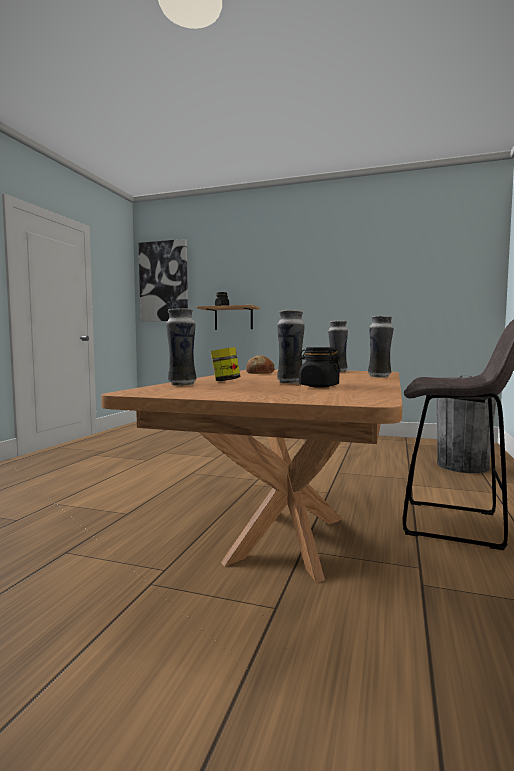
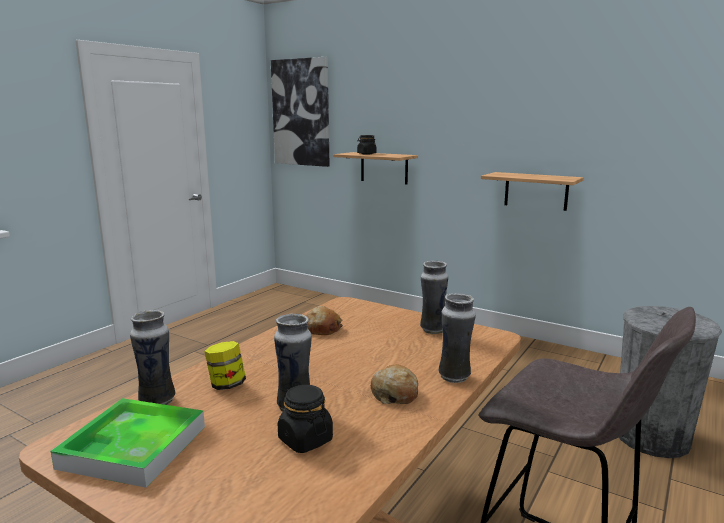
camera: 15 degrees right, 10 degrees up
(195, 390) = (134, 447): none -> tray
(348, 325) = (536, 191): none -> shelf
(350, 379) = (394, 393): none -> bread

